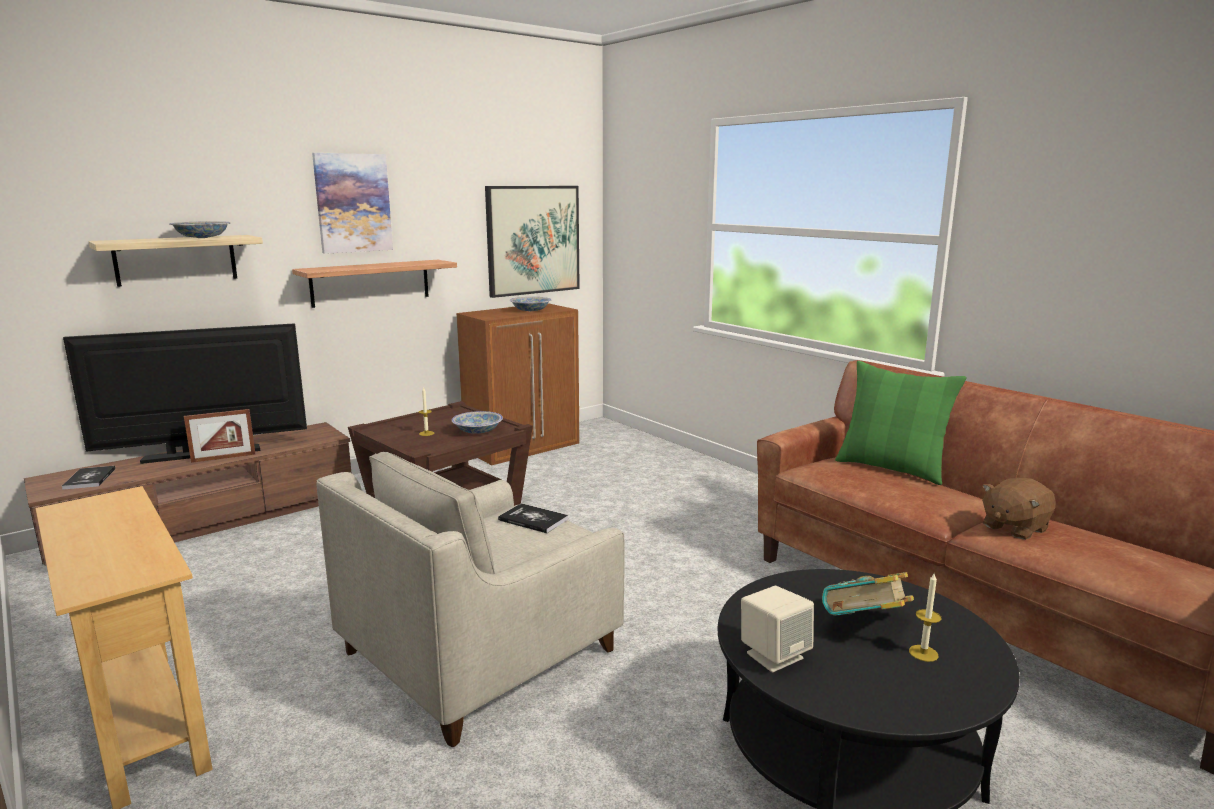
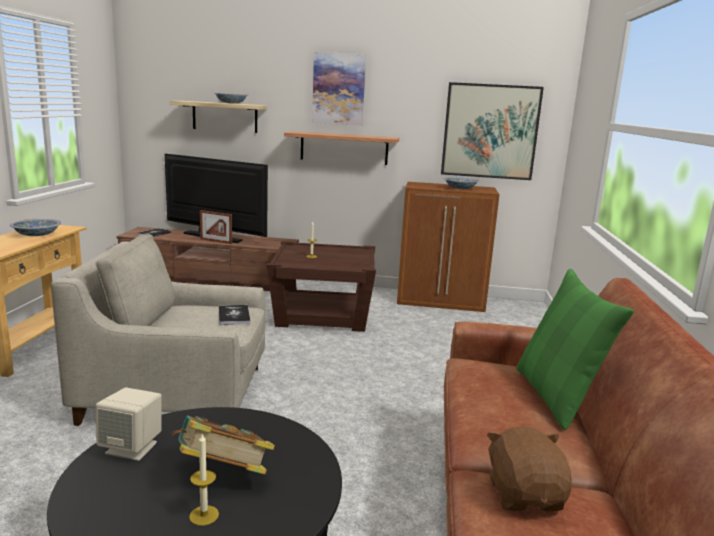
camera: 45 degrees right, 0 degrees up
(478, 431) = (340, 264): bowl -> bowl (36, 235)
(1013, 528) = (525, 495): brown plush toy -> brown plush toy turned 75 degrees clockwise

